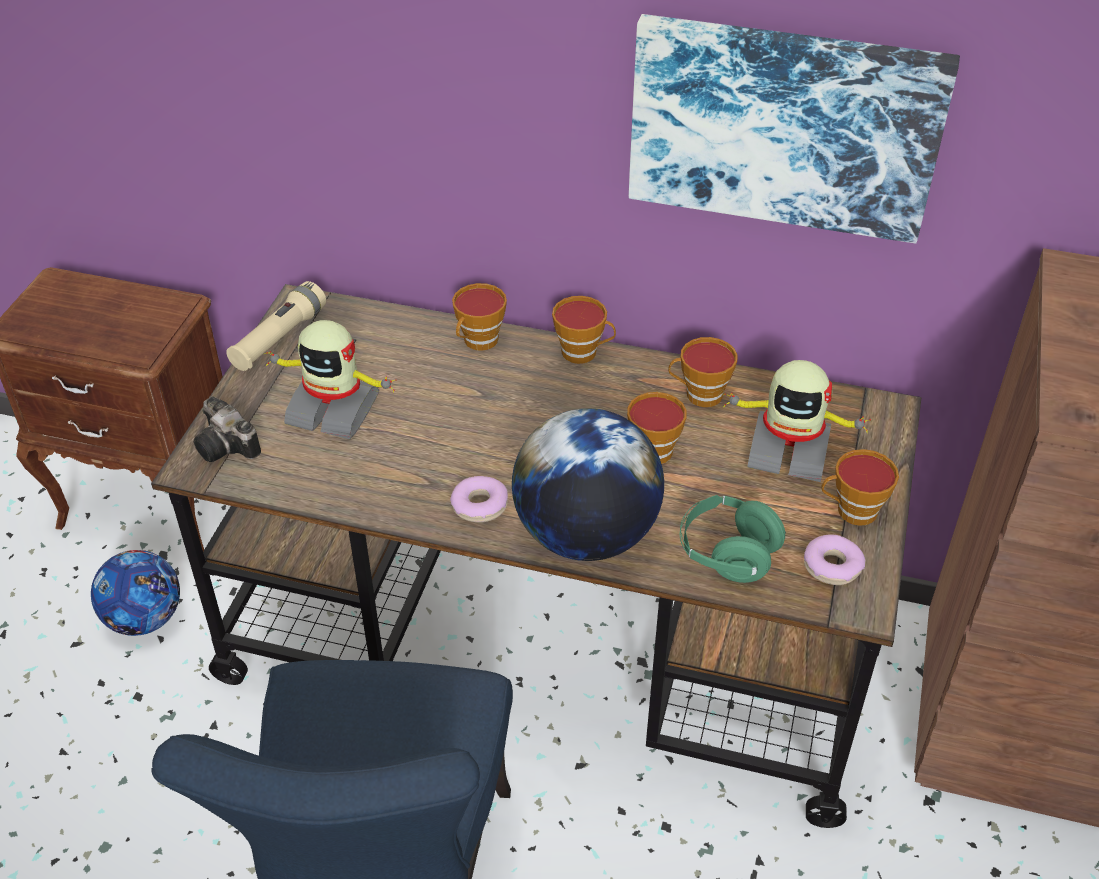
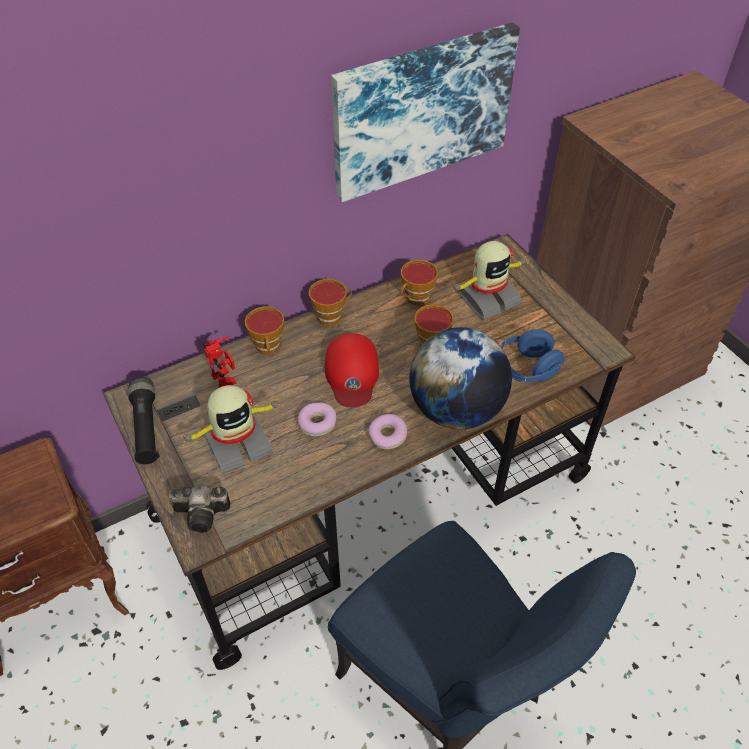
camera: 45 degrees left, 5 degrees up
(144, 618) = (131, 676): football -> none
(279, 338) = (146, 427): beige flashlight -> black flashlight
(403, 344) = (227, 379): none -> toy robot
(526, 422) = (352, 373): none -> red cap
(727, 554) = (526, 369): green headphones -> blue headphones
(832, 566) = (573, 341): donut -> donut (317, 423)
(852, 511) = (549, 309): cup -> none

